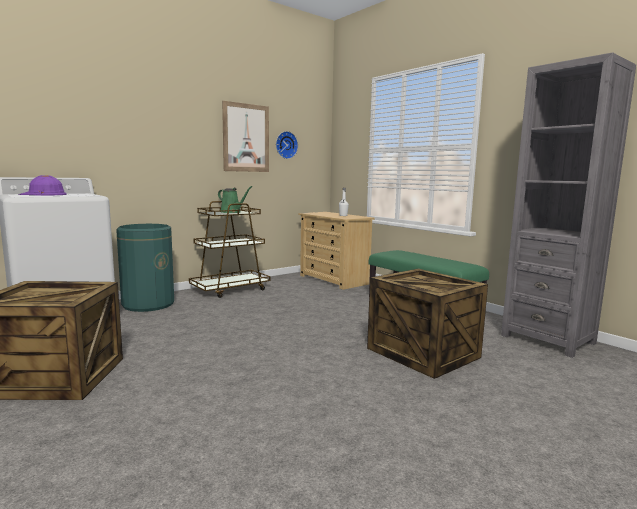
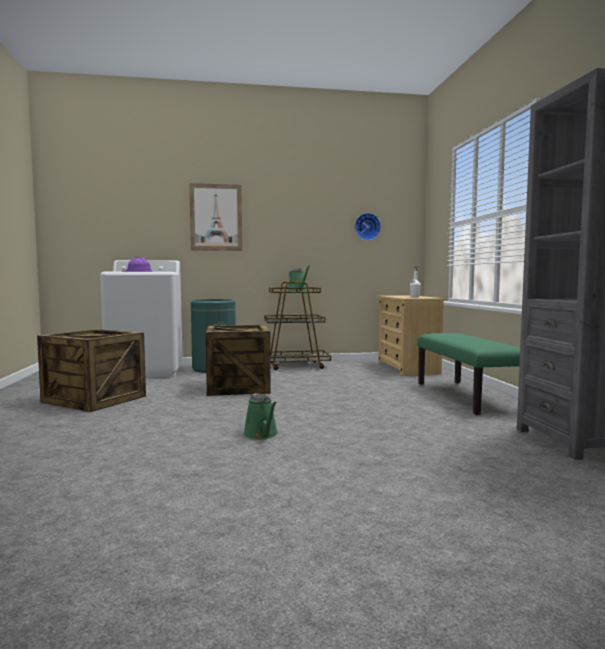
camera: 30 degrees right, 5 degrees down
(246, 138) = (322, 222): picture -> picture (216, 217)
(334, 387) = (262, 435): none -> green watering can
(421, 353) = (389, 428): crate -> crate (237, 386)

